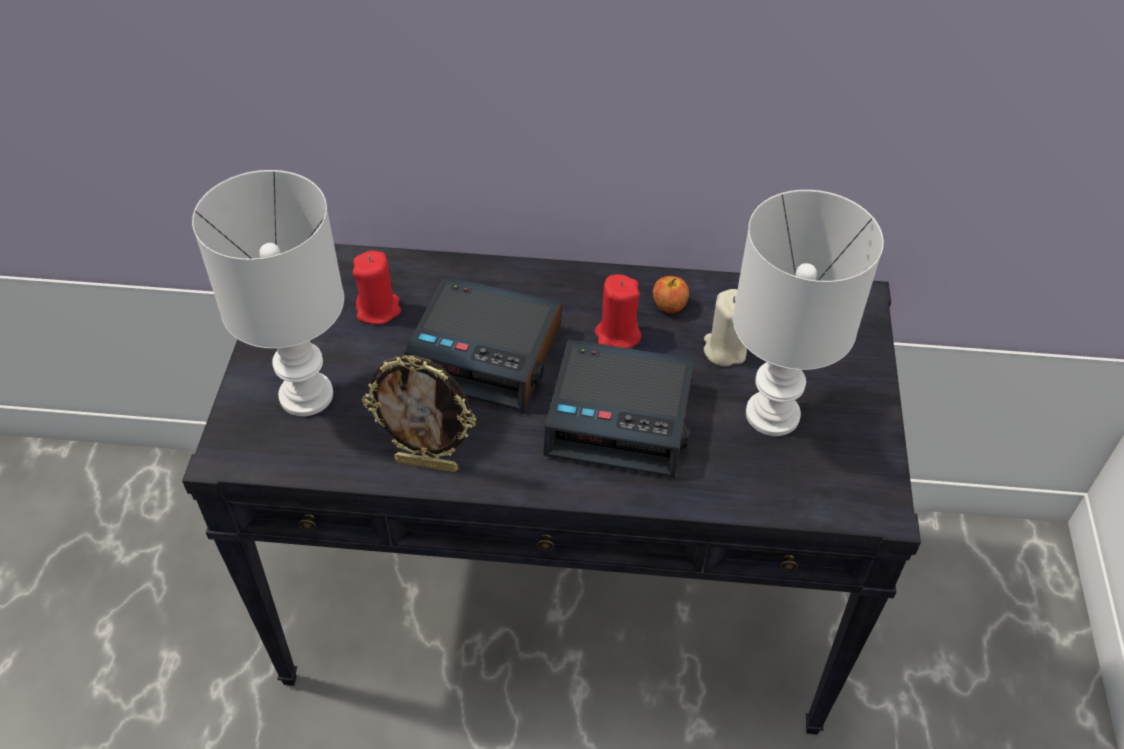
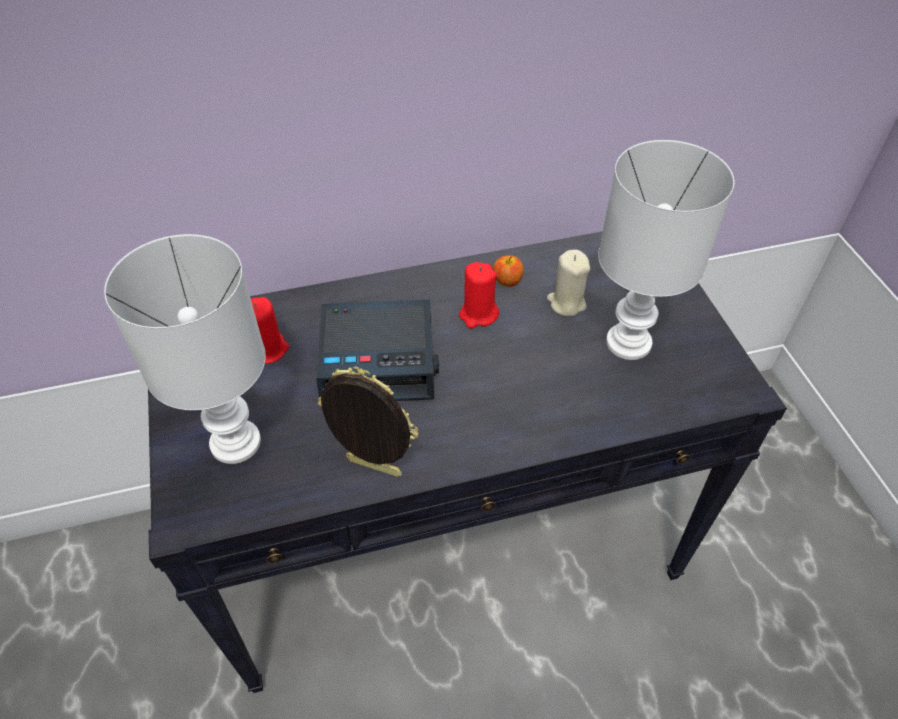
camera: 20 degrees left, 0 degrees up
(427, 463) = (372, 469): picture frame -> picture frame turned 150 degrees counterclockwise
(621, 418) = (514, 380): alarm clock -> none

